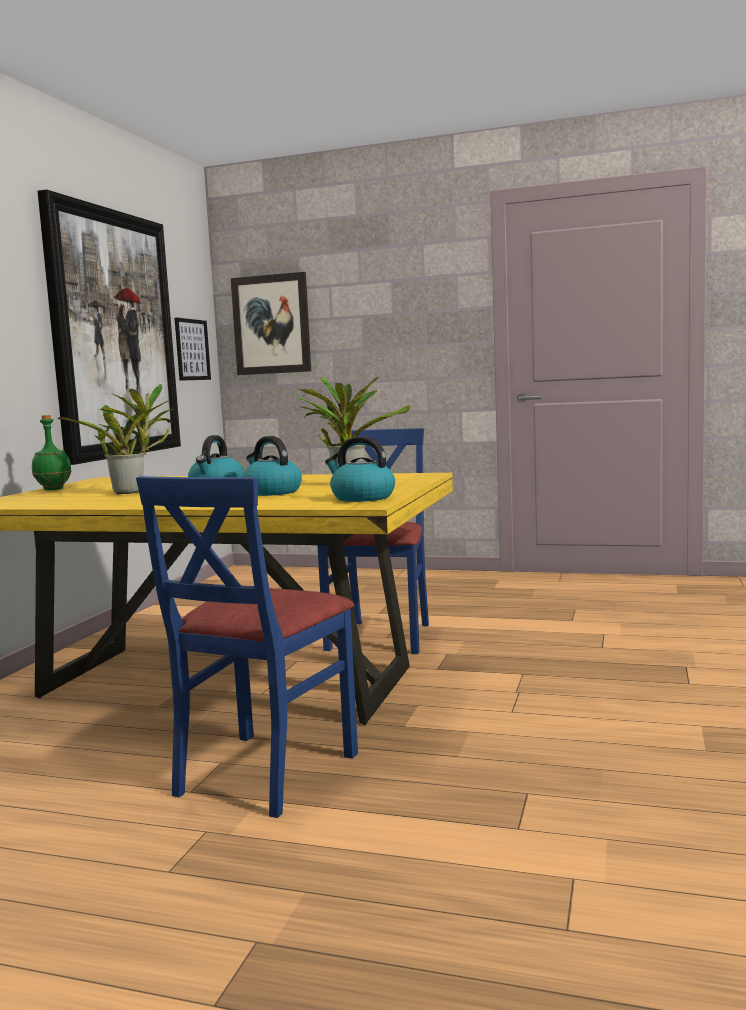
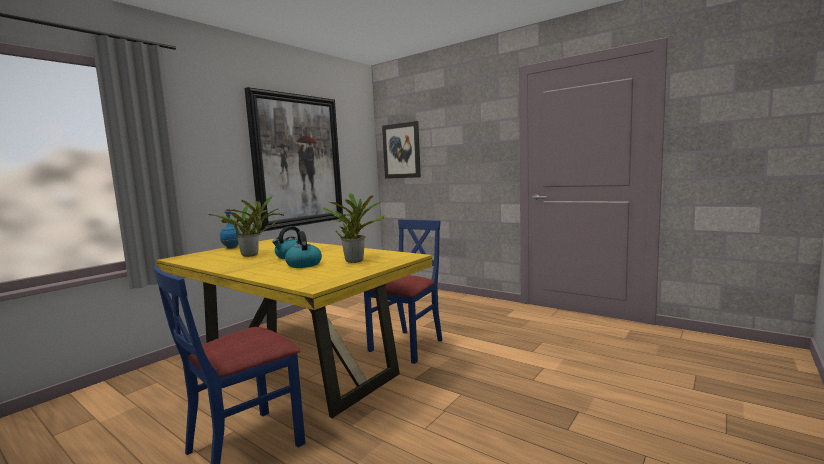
camera: 20 degrees right, 0 degrees up
(53, 489) = (231, 248): green bottle -> blue bottle
(192, 349) = (357, 165): picture -> none
(361, 498) = (328, 278): kettle -> none

